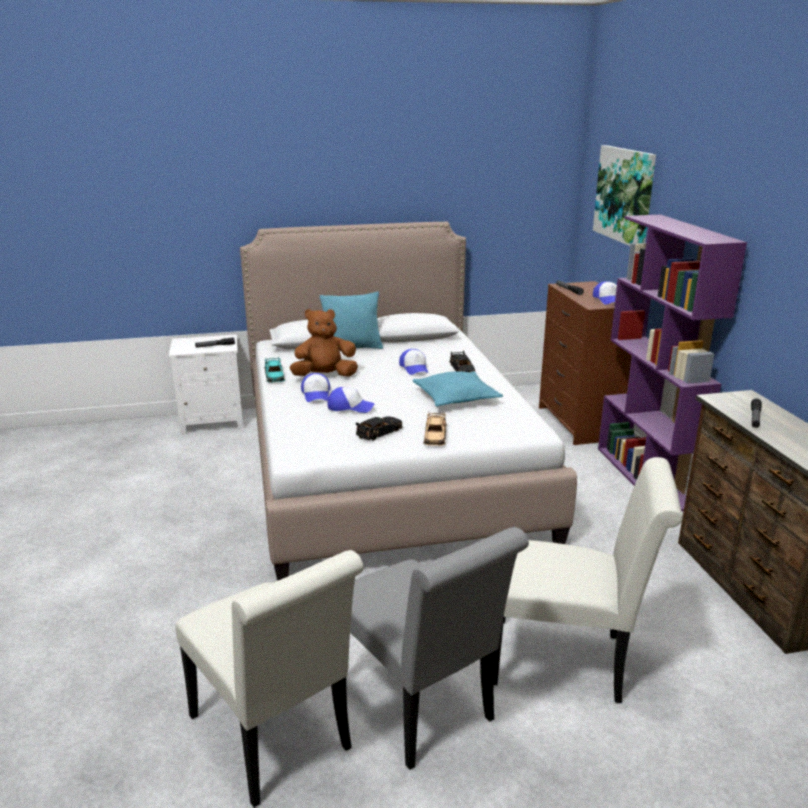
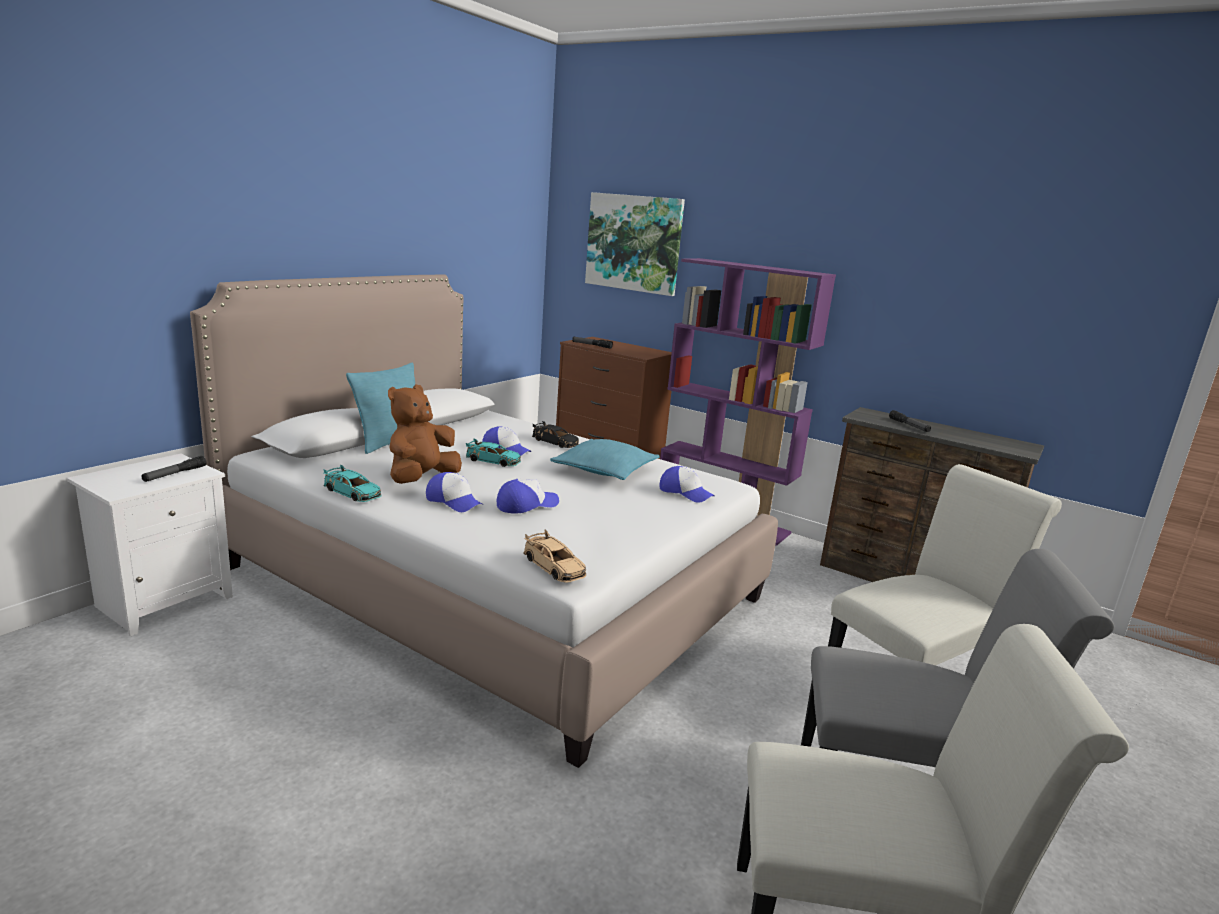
camera: 45 degrees left, 5 degrees down
(379, 432) = (607, 523): black toy car -> none
(390, 374) = (493, 461): none -> turquoise toy car
(435, 436) = (662, 511): beige toy car -> beige toy car (554, 566)
(608, 300) = (642, 350): cap -> cap (685, 492)

